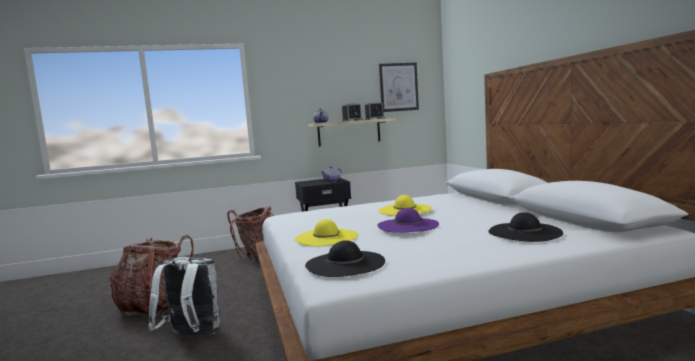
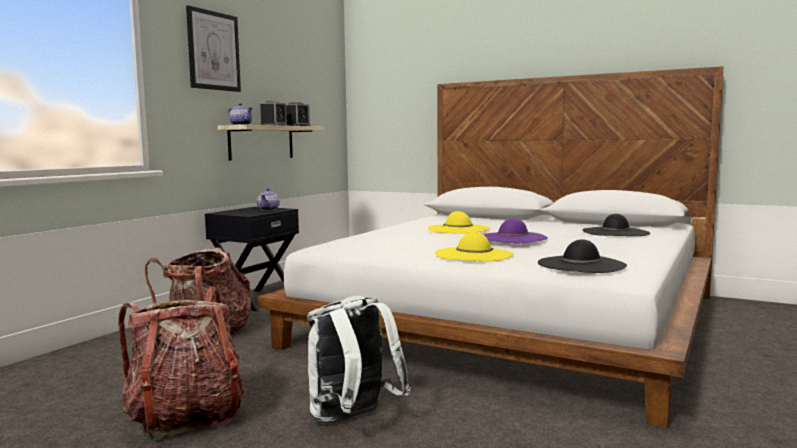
camera: 45 degrees left, 0 degrees up
(398, 87) = (309, 87): picture -> picture (213, 51)

